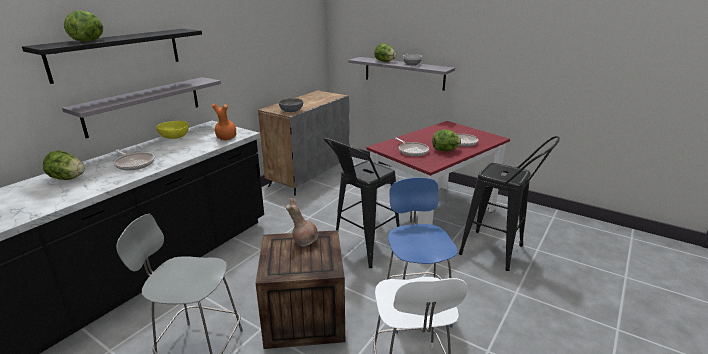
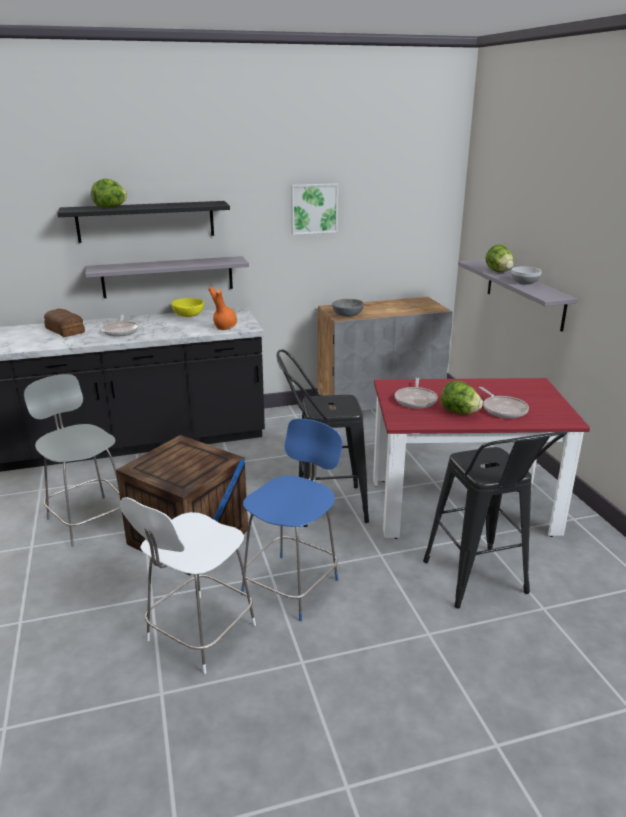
camera: 40 degrees right, 0 degrees up
(67, 178) = (65, 330): lettuce -> bread
(246, 31) = (313, 208): none -> picture
(304, 241) = (201, 454): brown vase -> none

